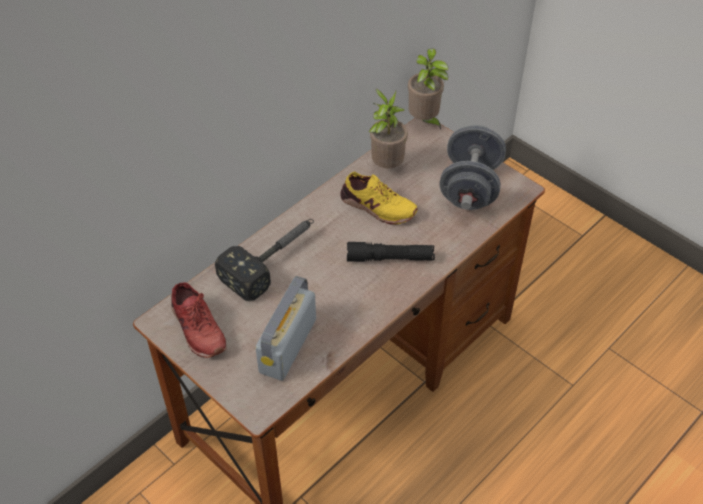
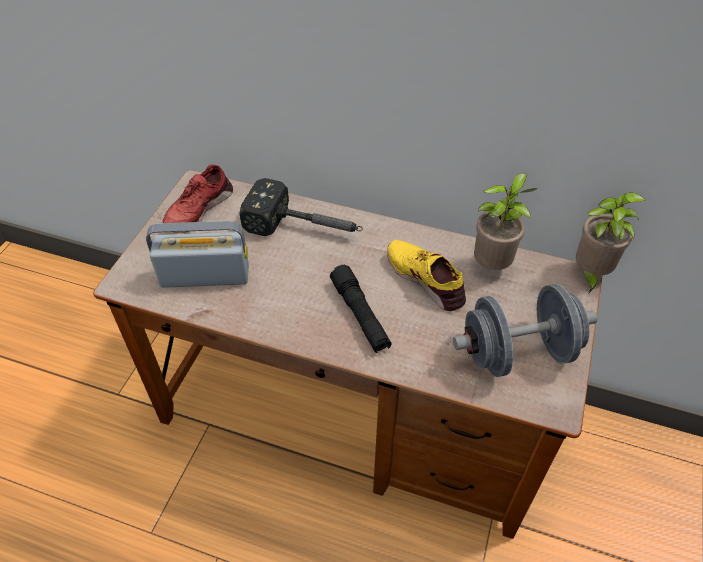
camera: 65 degrees right, 0 degrees up
(377, 207) = (426, 279): yellow shoe -> yellow shoe turned 135 degrees clockwise

